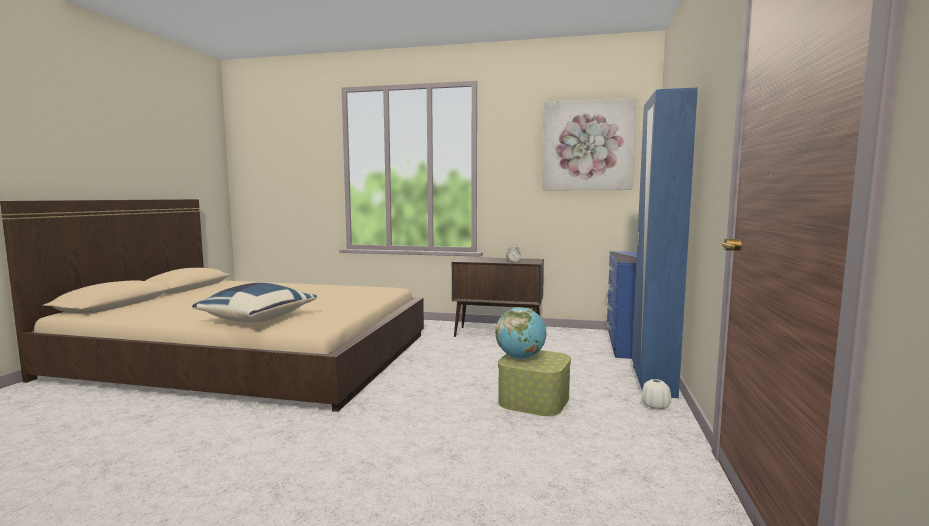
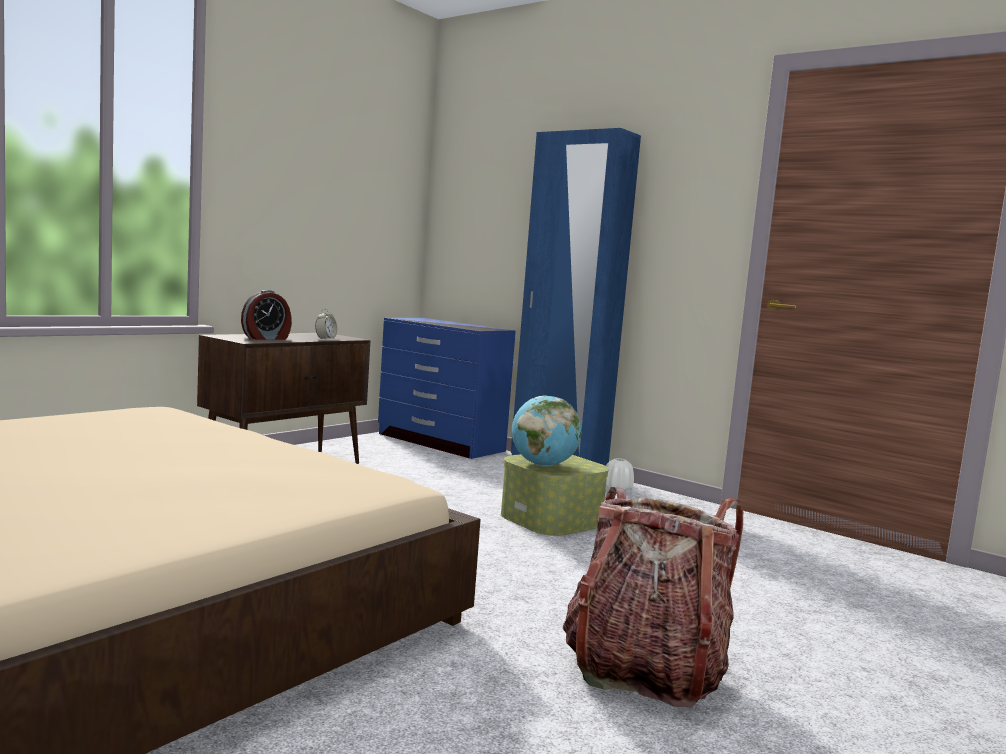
camera: 65 degrees left, 0 degrees up
(257, 319) = (234, 503): blue pillow -> none
(314, 466) = (644, 669): none -> backpack
(481, 260) = (266, 338): none -> alarm clock
(587, 145) = (359, 157): picture -> none

